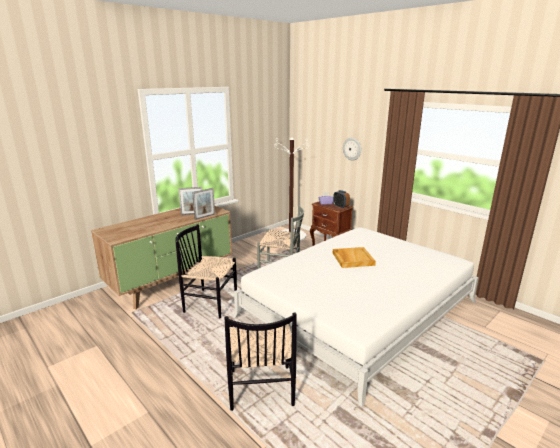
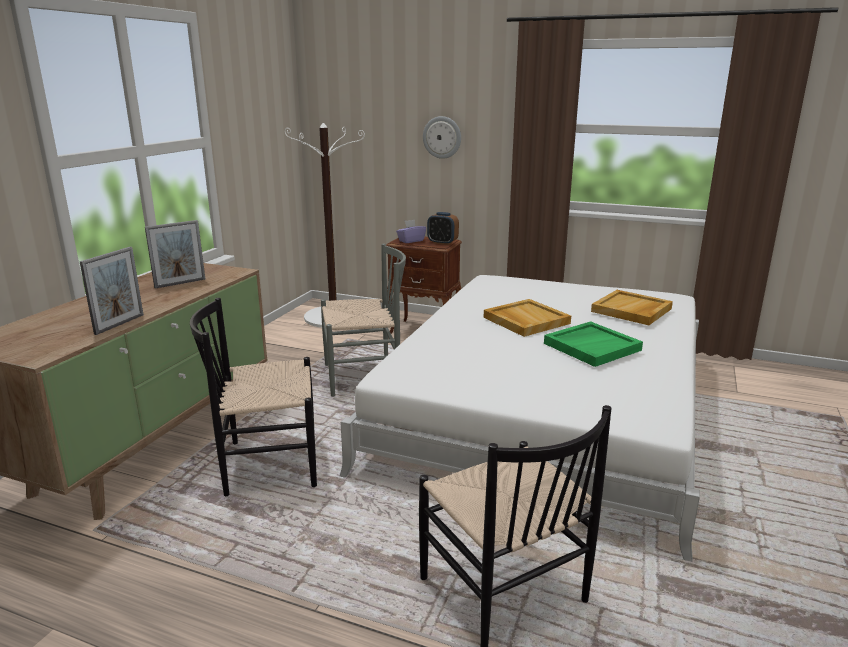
camera: 25 degrees left, 0 degrees up
(205, 216) = (215, 284): picture frame -> picture frame (119, 324)
(372, 281) = (592, 346): none -> green tray
(419, 264) = (631, 310): none -> beige tray

